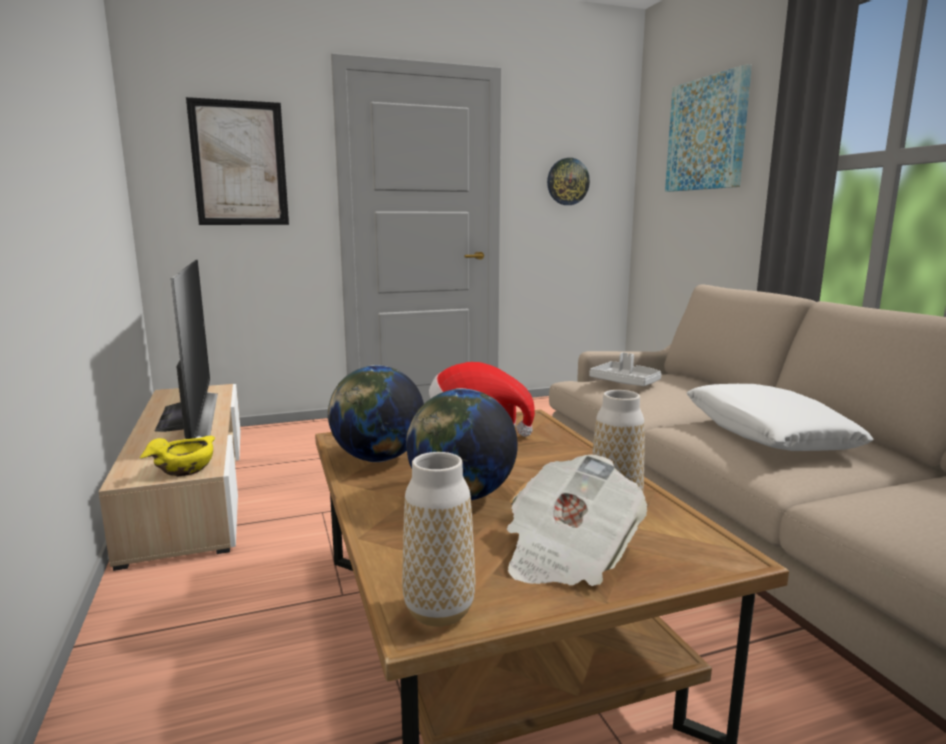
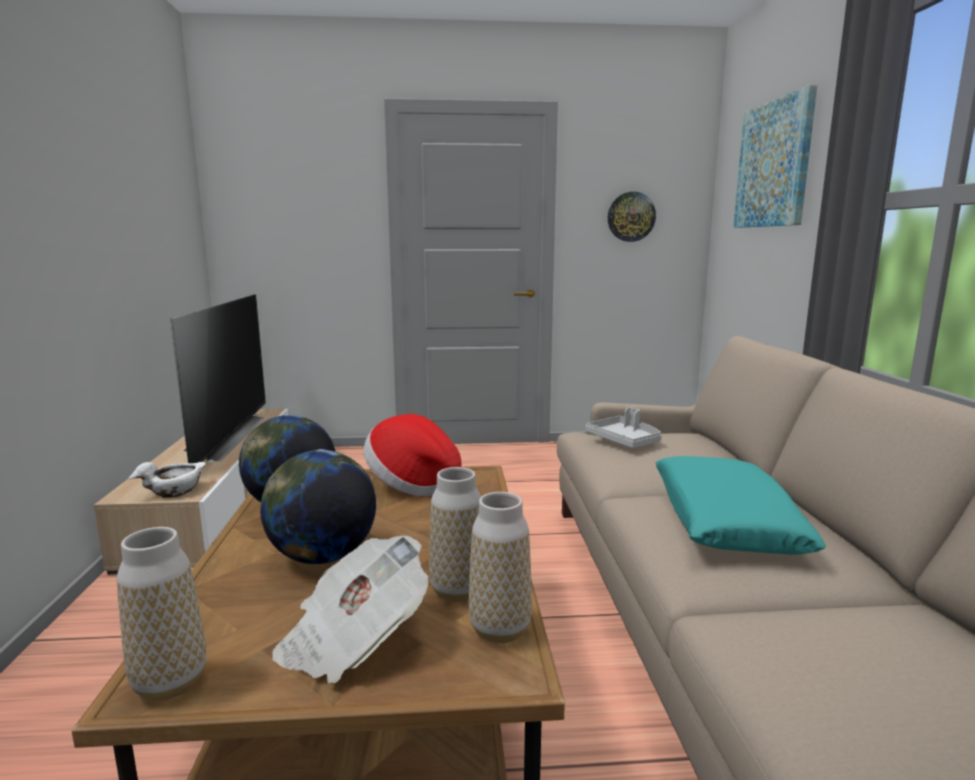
camera: 15 degrees right, 0 degrees up
(185, 469) = (175, 490): yellow bowl -> white bowl
(239, 164) = (298, 206): picture -> none
(683, 528) = (500, 629): none -> vase
(767, 433) = (725, 520): white pillow -> turquoise pillow

